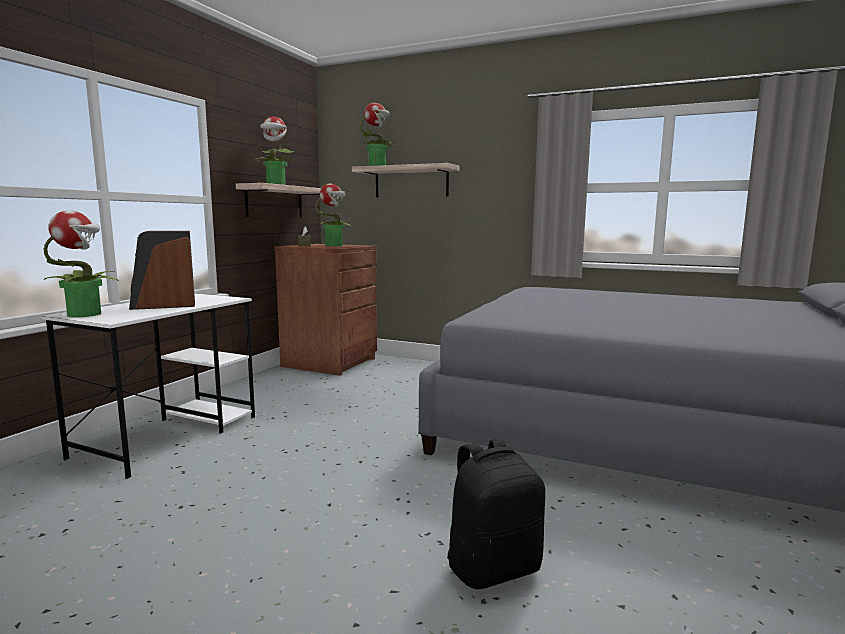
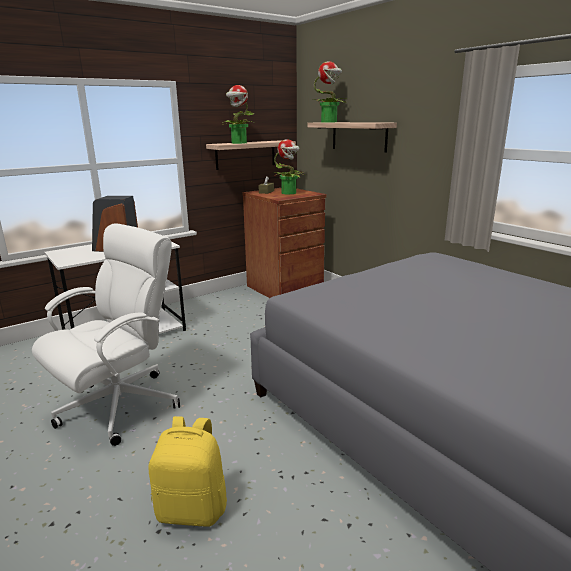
camera: 30 degrees right, 10 degrees up
(85, 314) = (64, 253): potted plant -> none
(262, 506) = (119, 406): none -> white office chair
(493, 567) = (193, 509): black backpack -> yellow backpack

